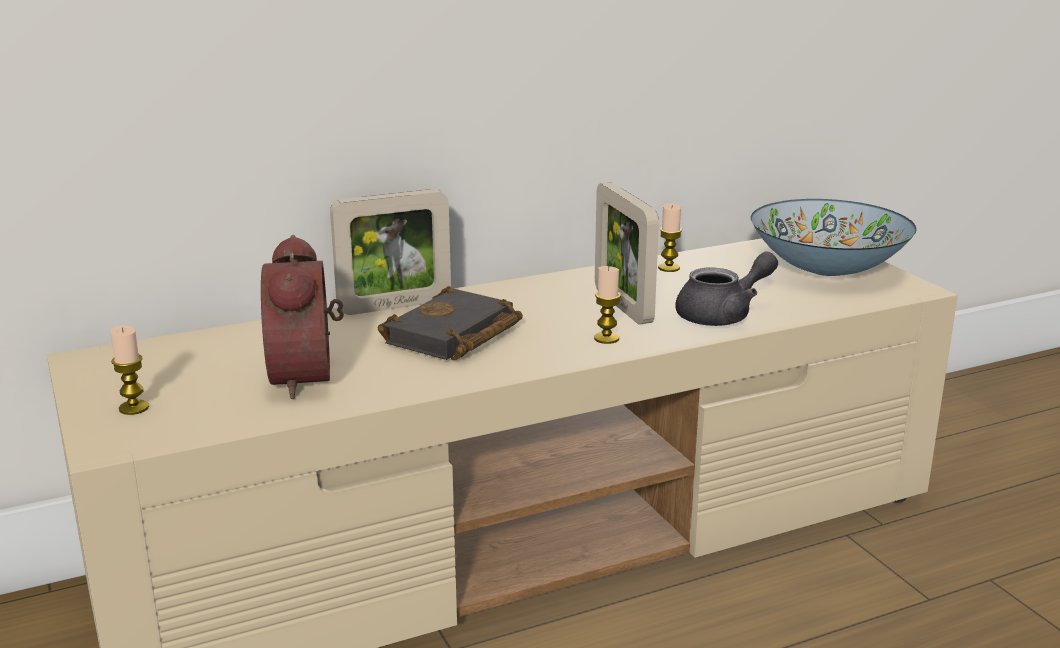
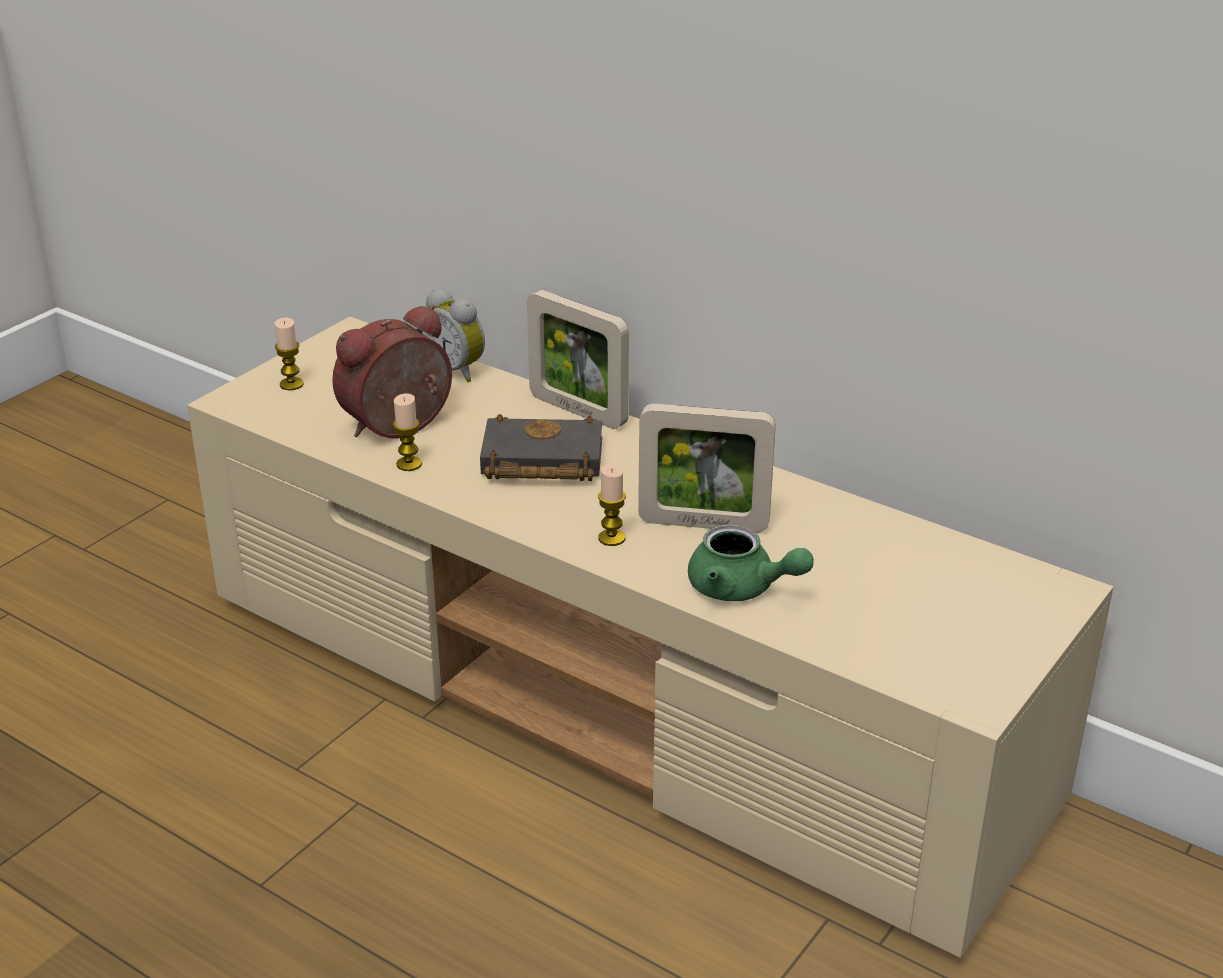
camera: 60 degrees right, 10 degrees up
(246, 332) = (458, 370): none -> alarm clock
(623, 306) = (703, 524): picture frame -> picture frame turned 120 degrees counterclockwise
(669, 268) = (844, 521): candle -> candle (409, 464)
(723, 315) = (741, 589): grey teapot -> green teapot
(828, 268) = (971, 625): bowl -> none

